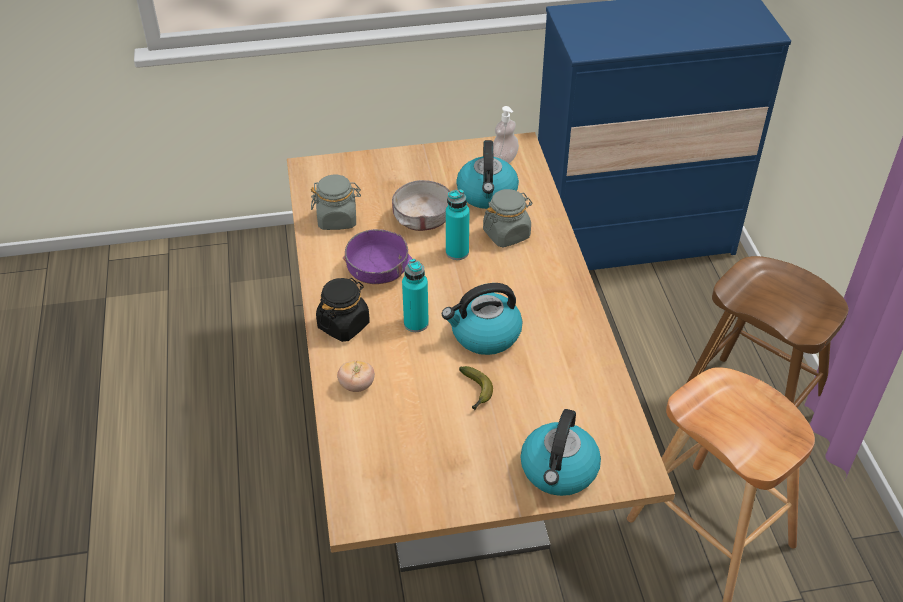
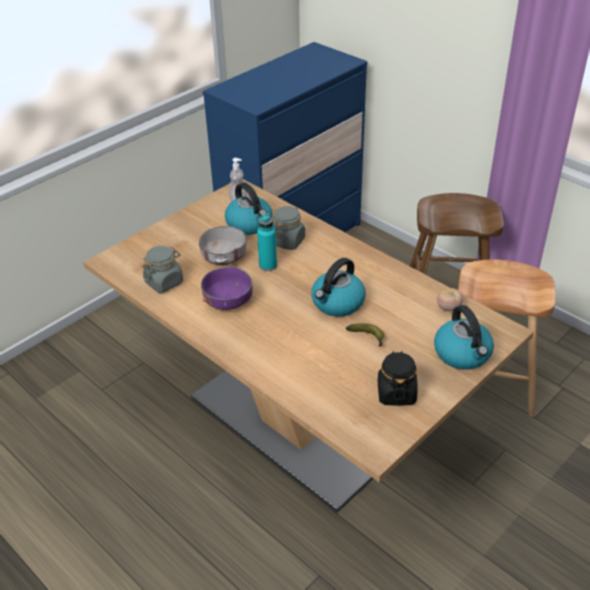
camera: 35 degrees left, 5 degrees down
(343, 325) = (241, 343): black jar -> black jar (396, 393)
(357, 386) = (290, 373): tomato -> tomato (448, 308)
(416, 323) = (287, 318): turquoise bottle -> none

